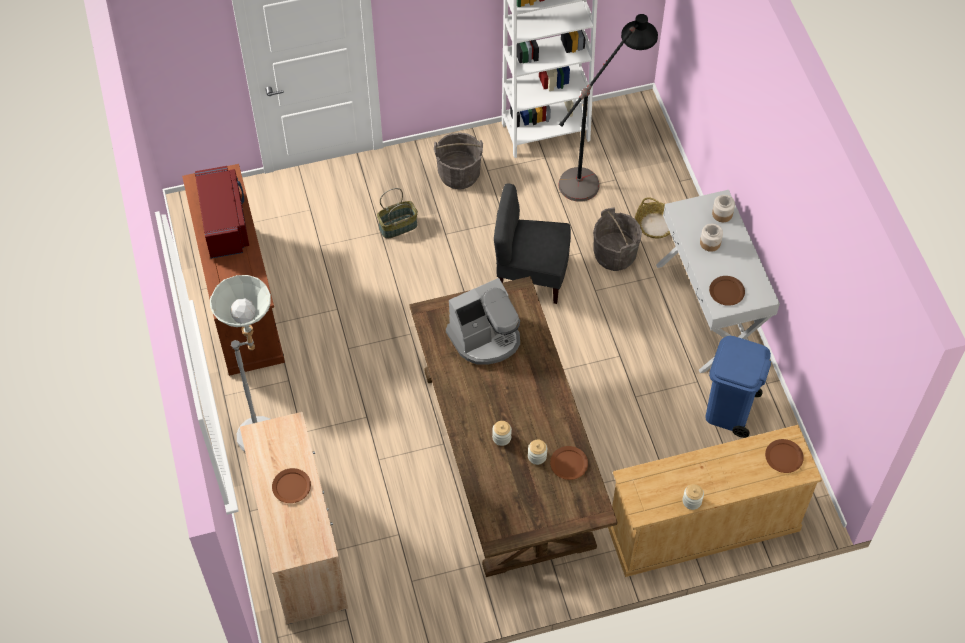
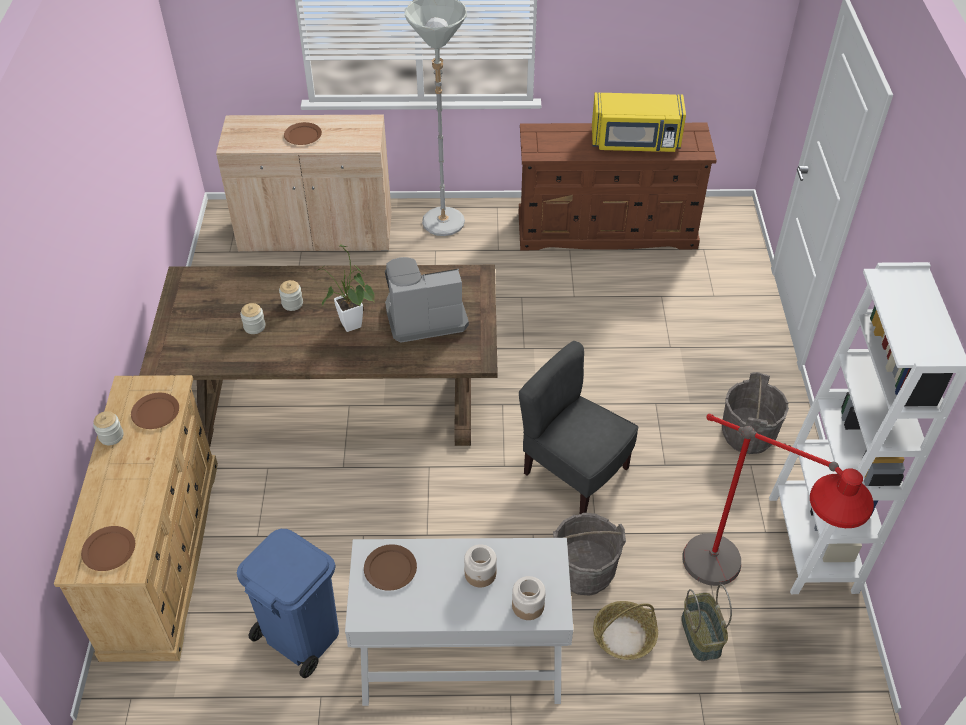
camera: 105 degrees right, 10 degrees down
(225, 224) = (635, 142): red microwave -> yellow microwave
(398, 226) = (676, 363): basket -> basket (702, 635)
(485, 338) = (424, 315): coffee machine -> coffee machine turned 90 degrees clockwise
(516, 384) = (352, 328): none -> potted plant
(531, 275) = (574, 472): grey chair -> grey chair turned 75 degrees counterclockwise
(569, 463) = (231, 351): brown plate -> brown plate (156, 413)
(598, 168) = (739, 591): black floor lamp -> red floor lamp

